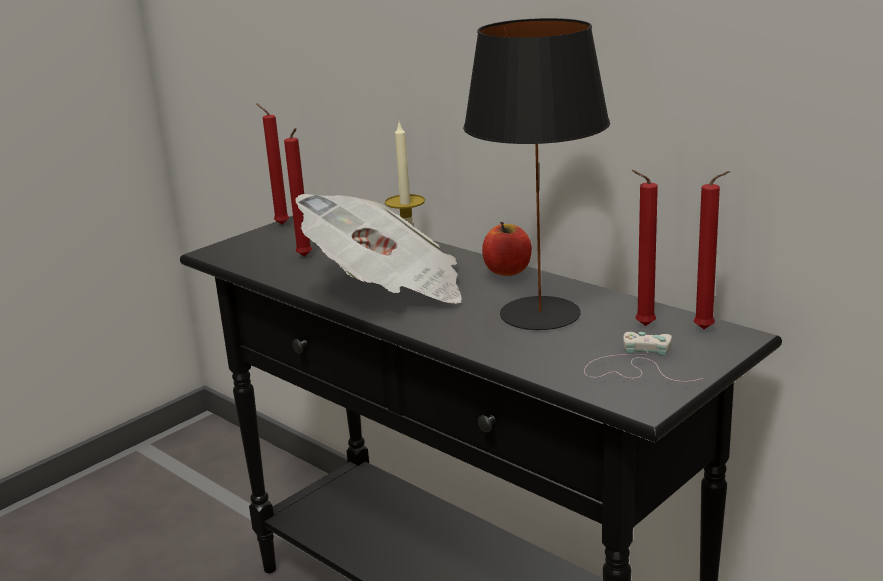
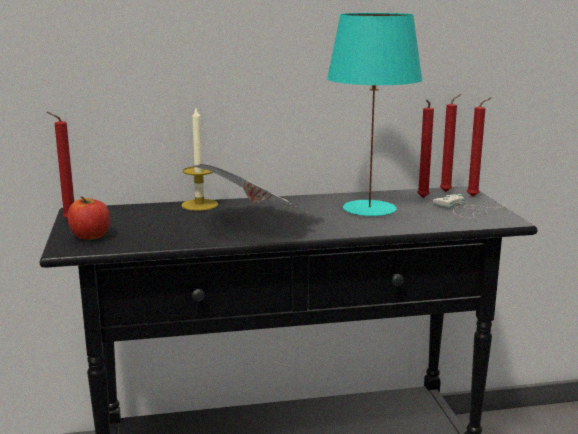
camera: 55 degrees left, 5 degrees down
(305, 257) = (153, 229): red candle -> red candle (474, 196)
(507, 271) = (296, 199): apple -> apple (90, 236)
(540, 313) = (369, 208): black table lamp -> turquoise table lamp

